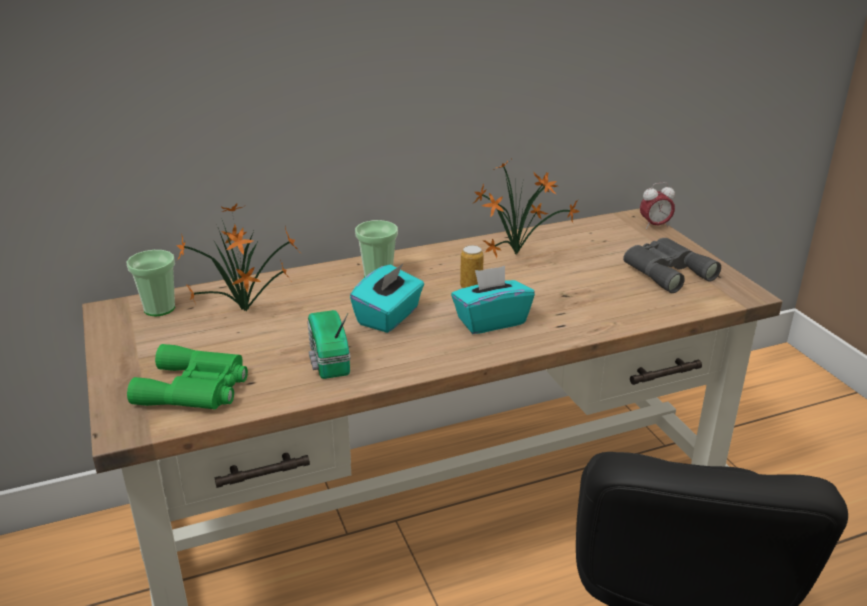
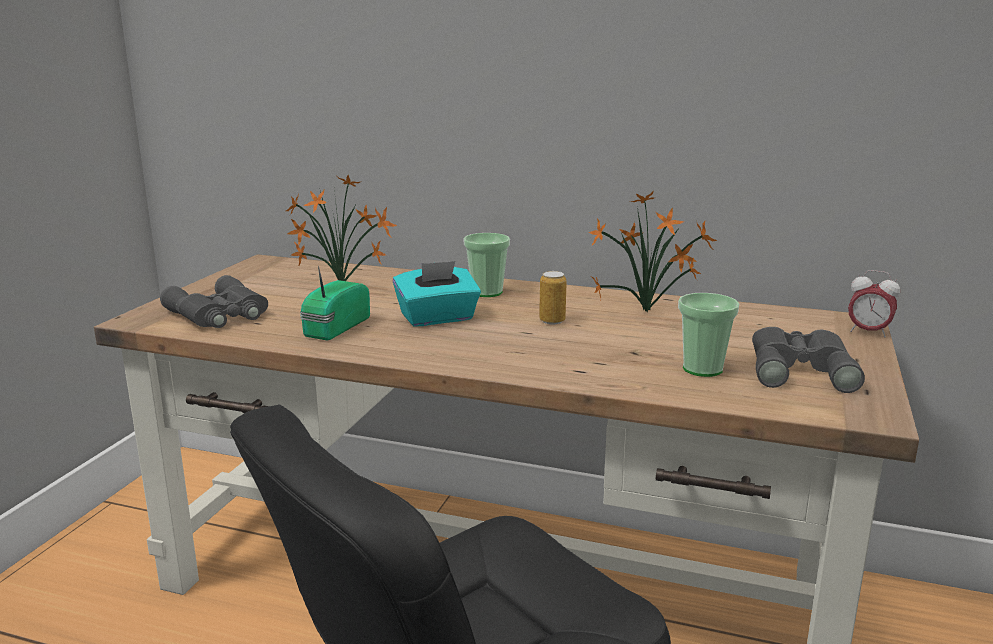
camera: 40 degrees right, 10 degrees down
(159, 308) = (293, 268): cup -> cup (702, 369)
(196, 389) = (219, 314): green binoculars -> grey binoculars
(491, 321) = (518, 347): turquoise tissue box -> none

